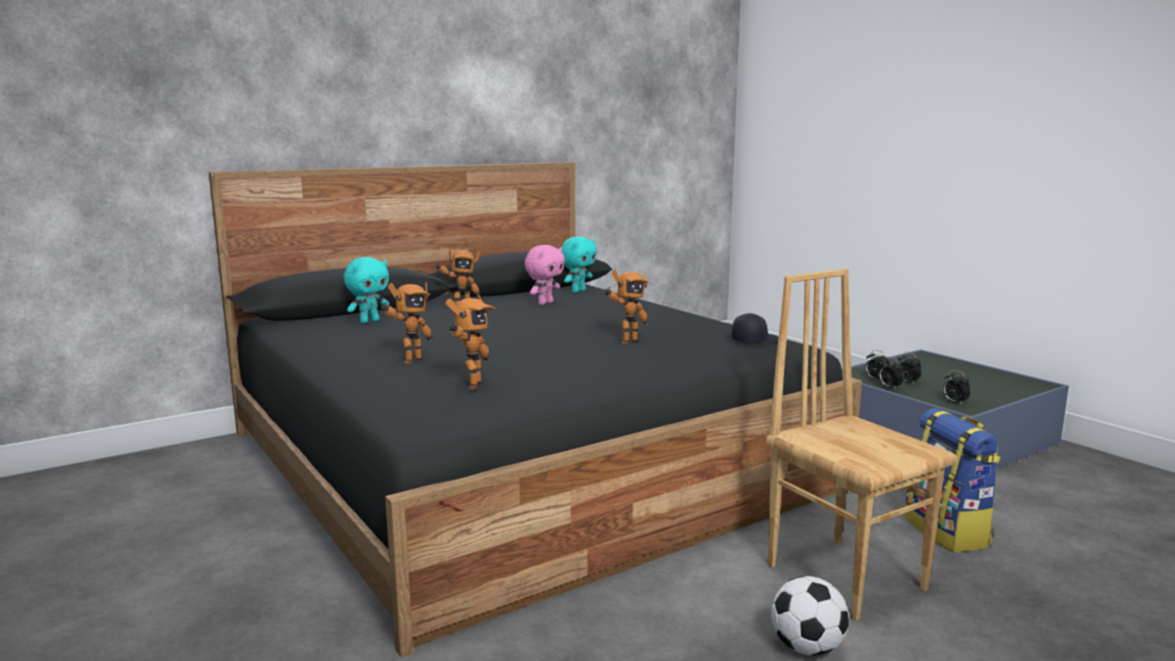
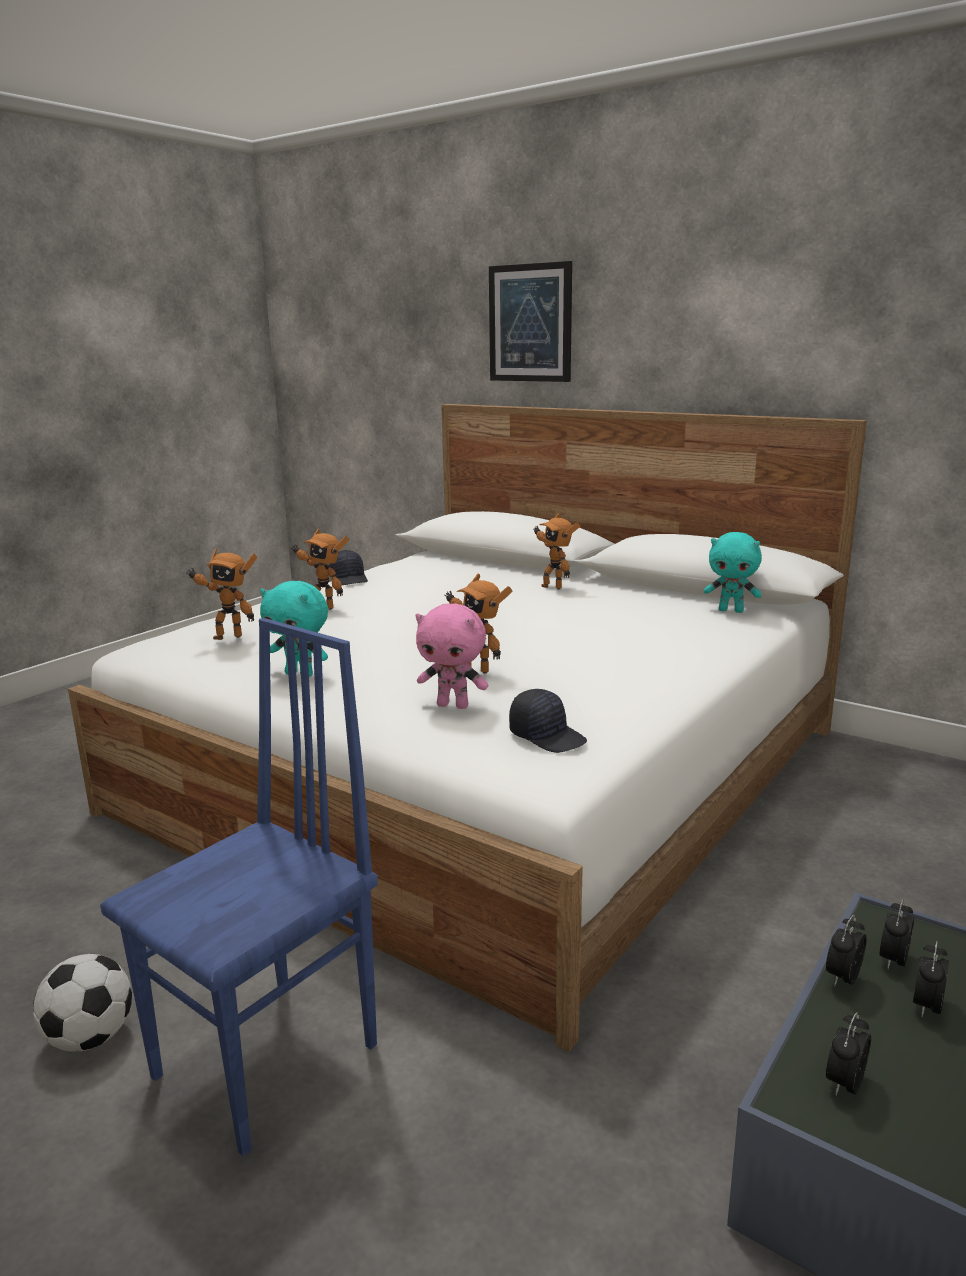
camera: 70 degrees right, 5 degrees up
(307, 91) = (530, 323): none -> picture
(319, 349) = (349, 579): none -> black cap
(369, 321) = (462, 571): turquoise plush toy -> turquoise plush toy (300, 674)
(518, 459) = (490, 769): black bed -> white bed
(545, 303) = (636, 609): pink plush toy -> pink plush toy (453, 705)
(846, 575) = (270, 1061): brown chair -> blue chair
(948, 532) = (461, 1189): backpack -> none

